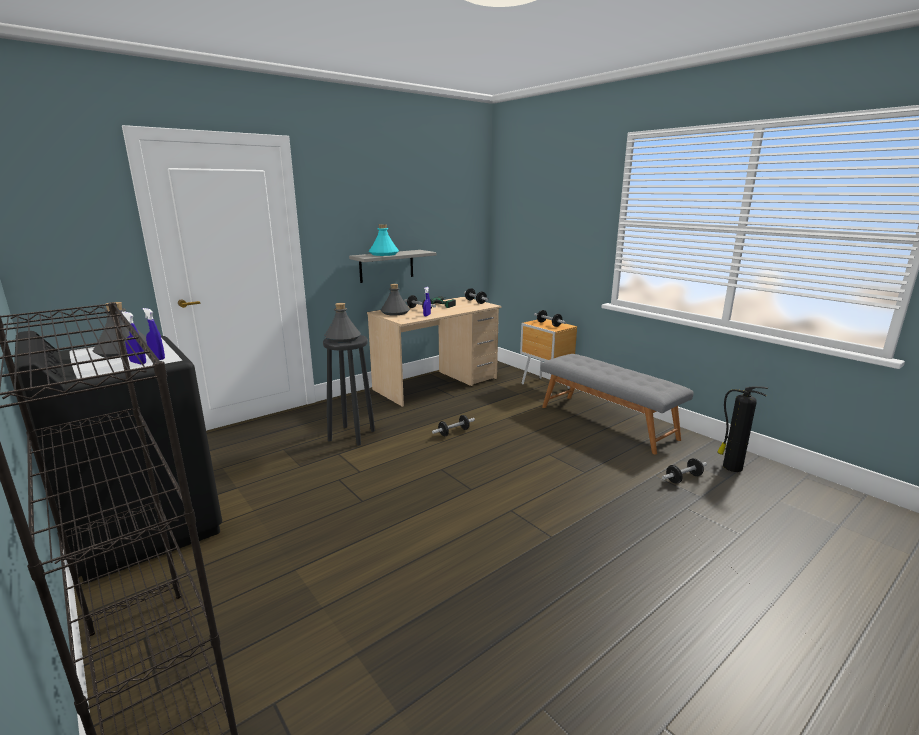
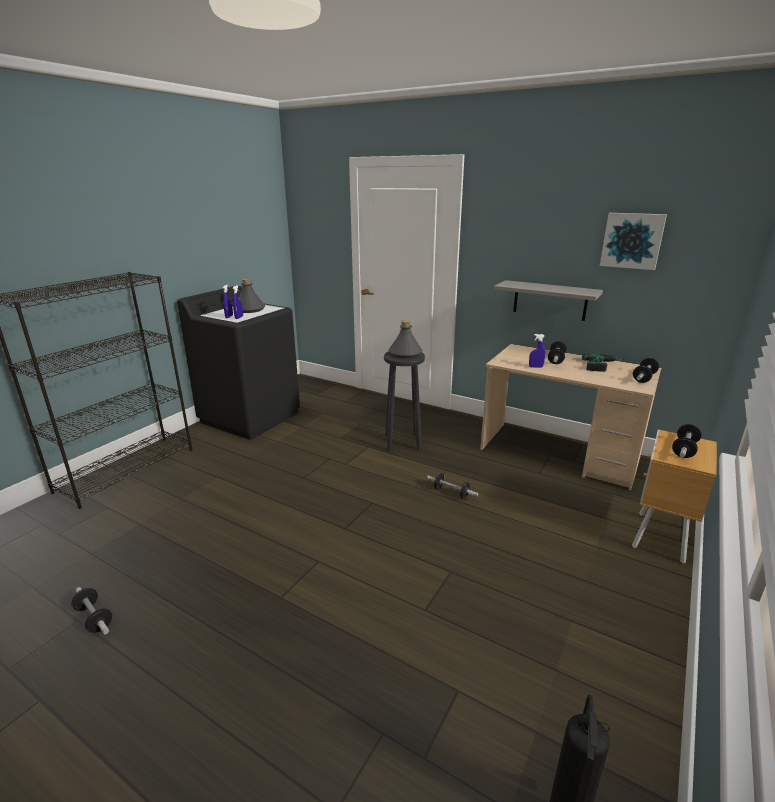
camera: 70 degrees right, 5 degrees up
(384, 254) = (534, 286): turquoise bottle -> none
(395, 312) = (525, 353): grey bottle -> none
(430, 210) = (632, 240): none -> picture
(607, 422) = (599, 621): grey bench -> none
(683, 478) = (471, 733): dumbbell -> dumbbell (94, 618)

